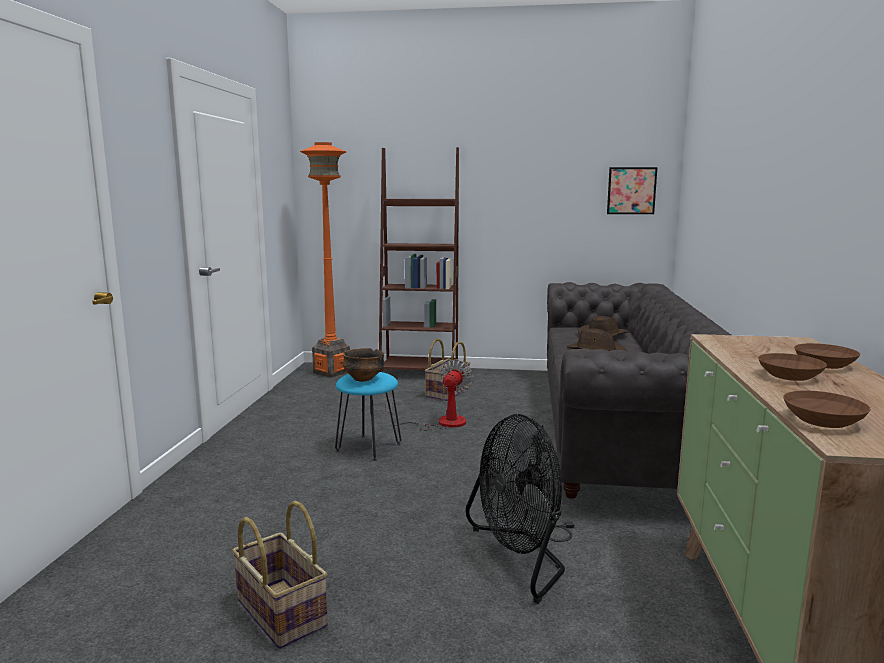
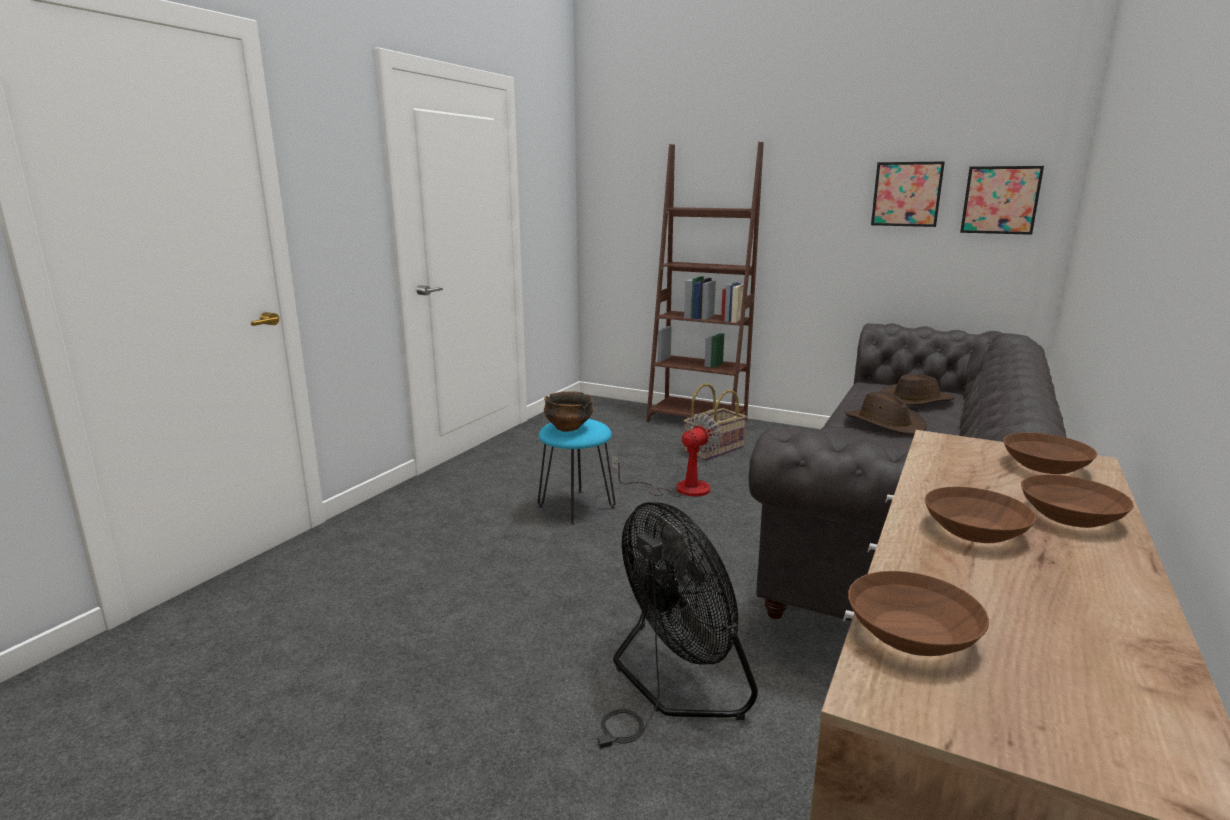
camera: 20 degrees right, 5 degrees up
(279, 613) = (348, 692): basket -> none
(332, 372) = (600, 409): orange floor lamp -> none
(525, 554) = (662, 684): black fan -> black fan turned 150 degrees clockwise
(567, 187) = (906, 194): none -> picture
(780, 344) = (1042, 465): none -> brown bowl

